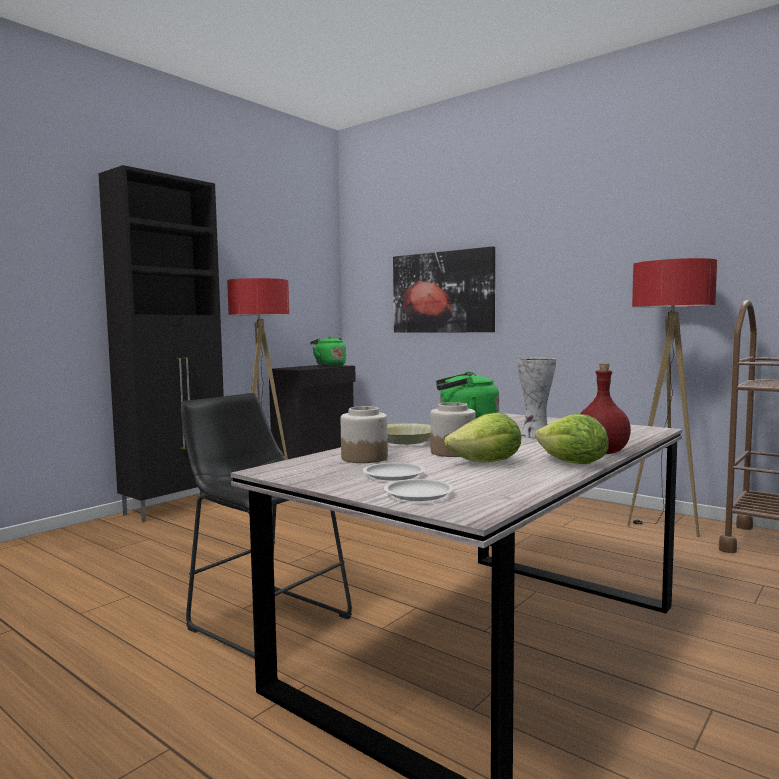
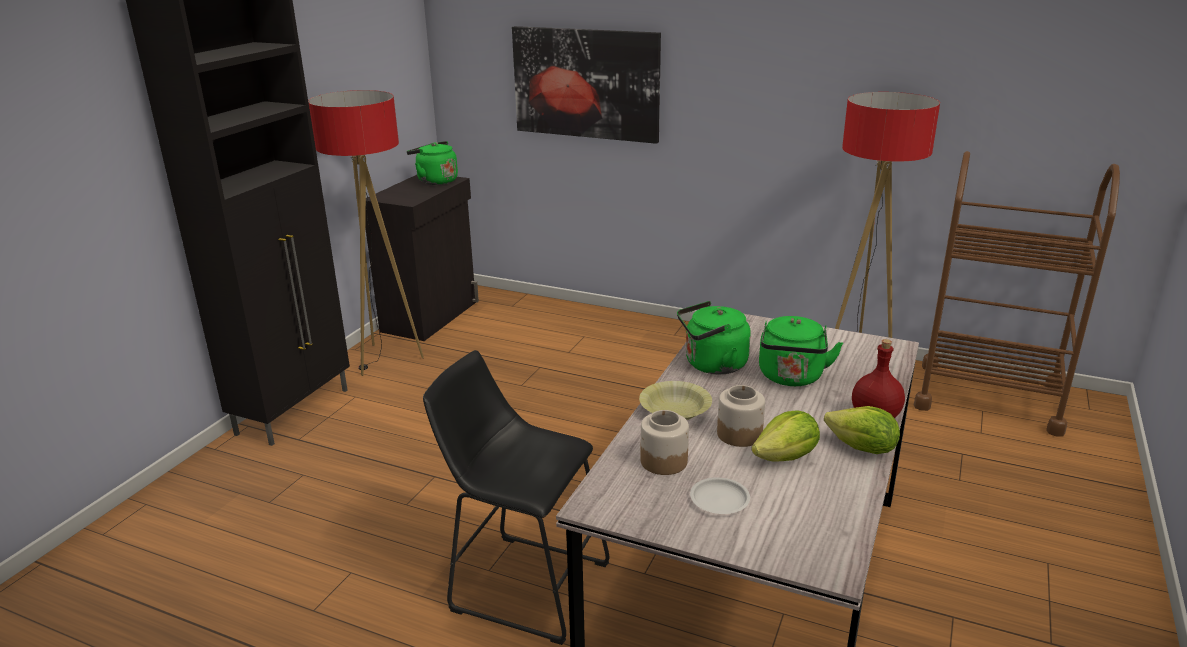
camera: 15 degrees left, 20 degrees up
(418, 494) = (768, 539): white plate -> none
(534, 435) = (791, 378): vase -> green kettle

